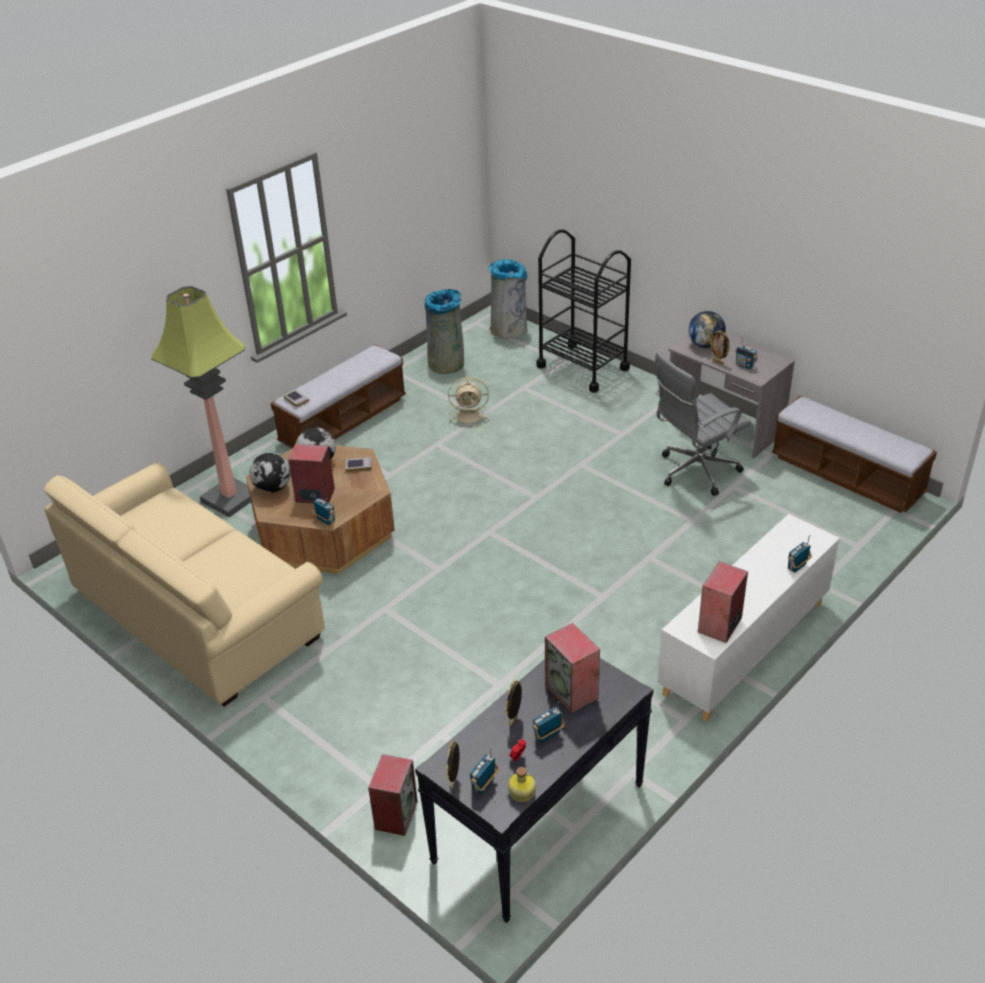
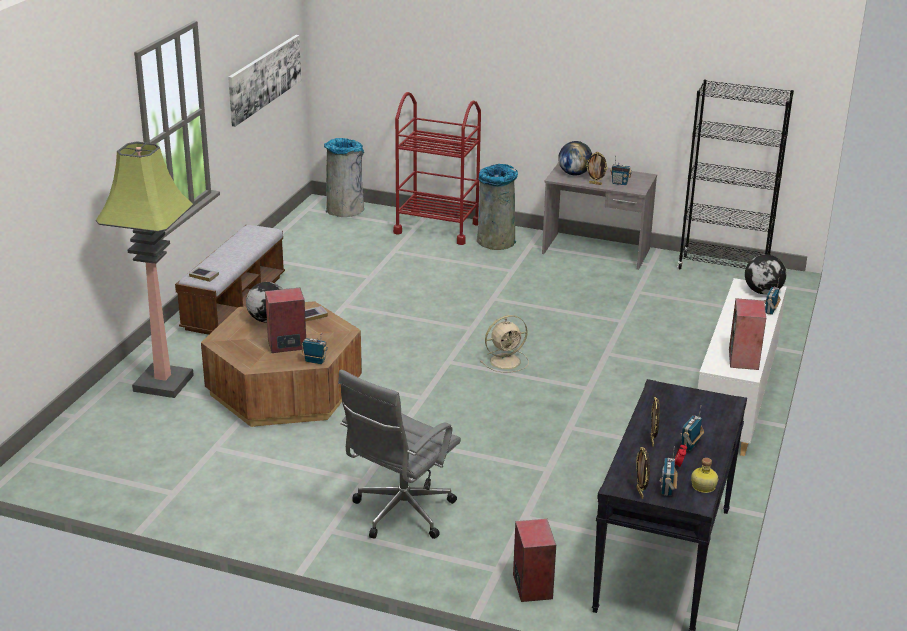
camera: 25 degrees left, 10 degrees down
(197, 613) = (203, 480): beige sofa -> none
(273, 488) = (239, 346): globe -> globe (763, 292)
(420, 199) = (264, 78): none -> picture
(446, 363) = (303, 243): grey trash can -> grey trash can (495, 241)
(471, 416) = (360, 279): beige fan -> beige fan (506, 361)
(572, 692) = (684, 413): speaker -> none
(583, 367) = (437, 228): black cart -> red cart
(695, 472) = (597, 287): grey office chair -> grey office chair (400, 514)
(846, 476) = (723, 269): bench -> black bookcase

